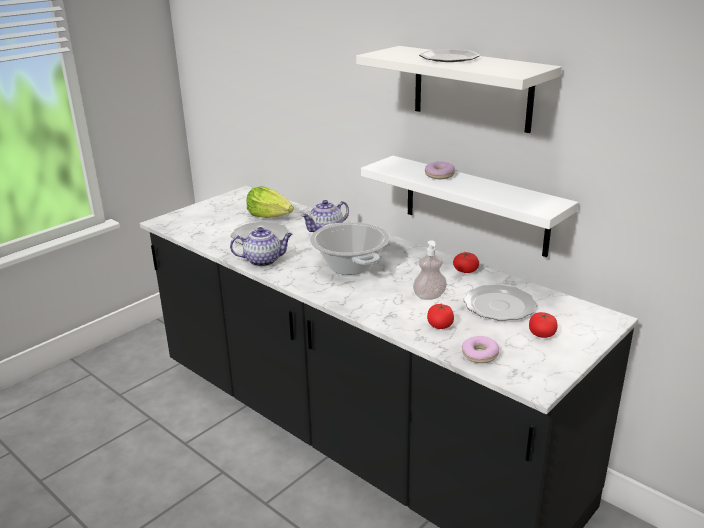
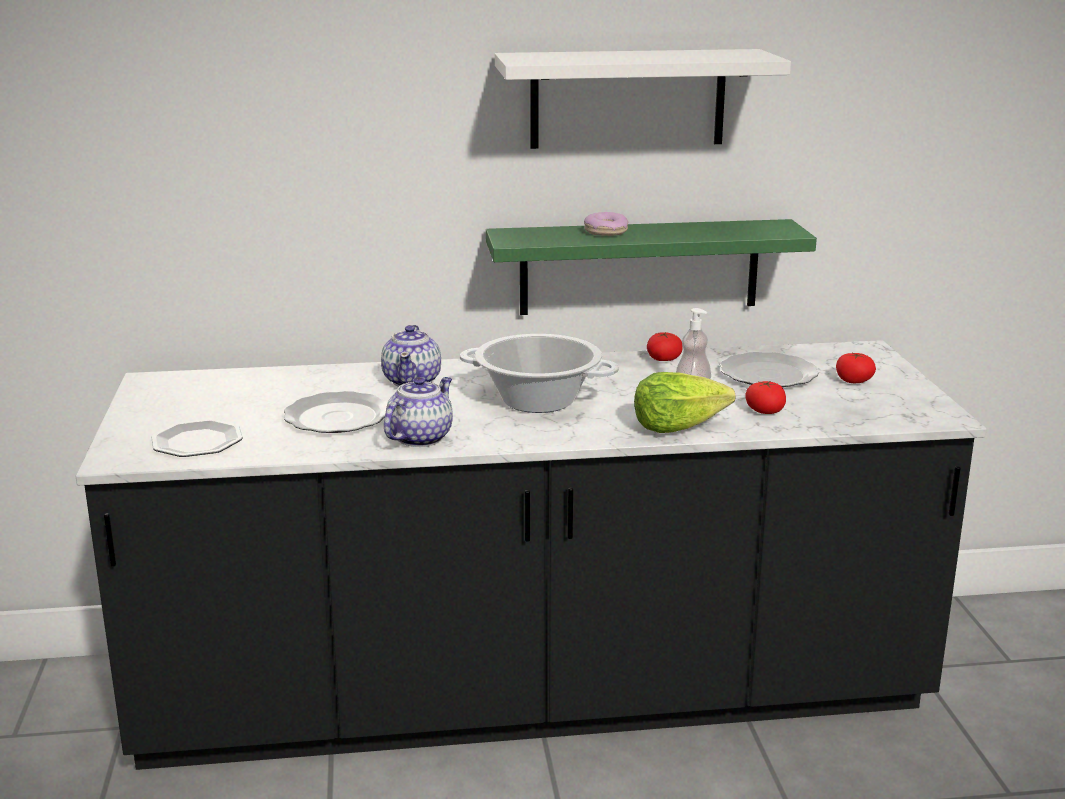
camera: 50 degrees left, 5 degrees down
(270, 216) = (282, 392): lettuce -> lettuce (678, 426)
(449, 58) = (629, 55): plate -> plate (198, 442)
(475, 205) = (639, 267): white shelf -> green shelf
(479, 355) = (854, 417): donut -> none

